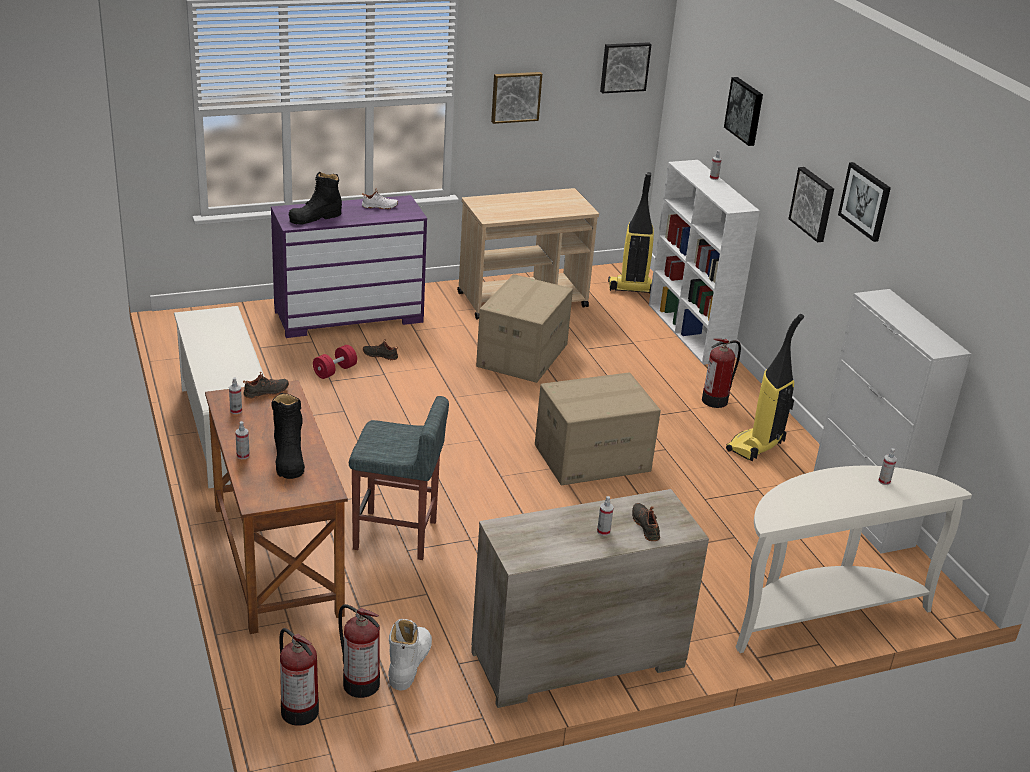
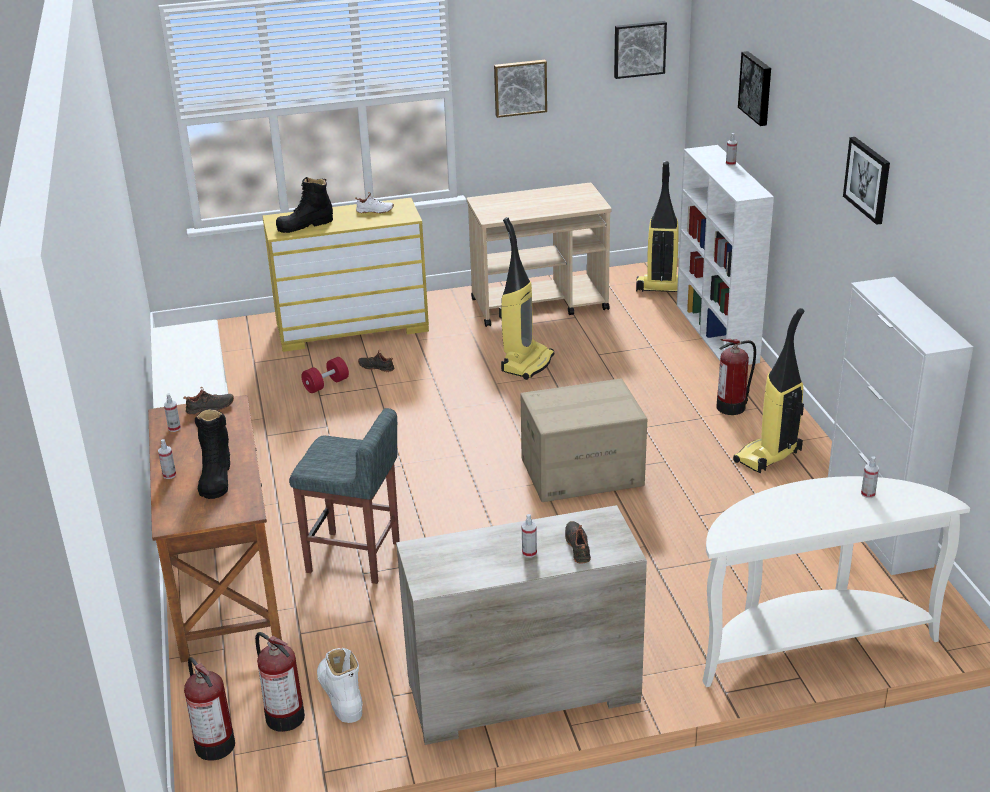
camera: 10 degrees right, 0 degrees up
(349, 316) = (352, 327): purple dresser -> yellow dresser
(409, 663) = (340, 694): white boot -> white boot turned 45 degrees counterclockwise
(521, 355) = (527, 363): cardboard box -> vacuum cleaner
(813, 204) = (822, 186): picture -> none

